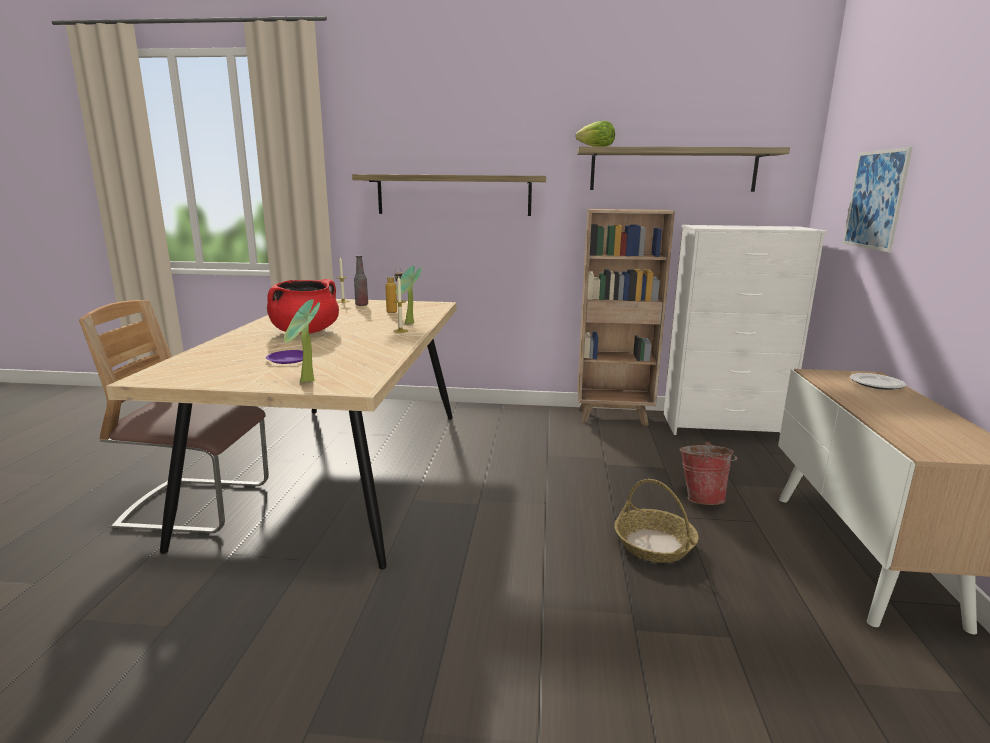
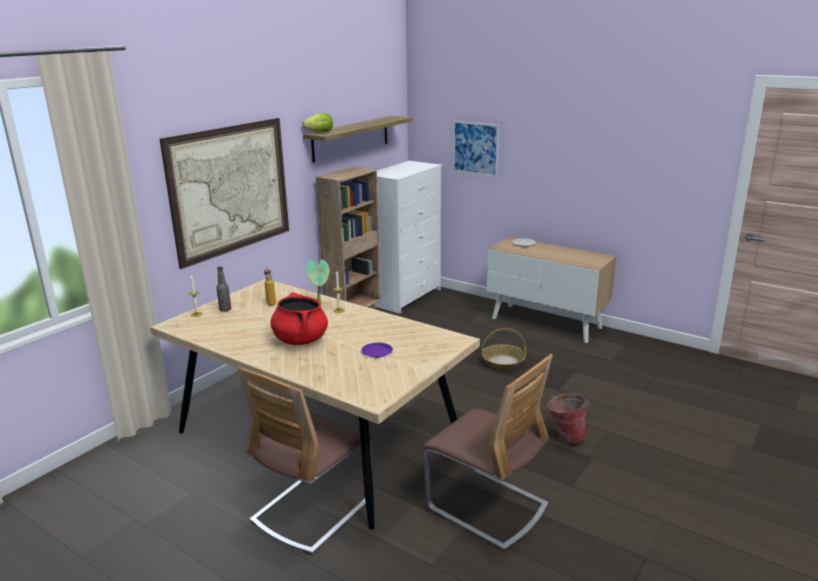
camera: 60 degrees left, 5 degrees up
(220, 636) = (487, 507): none -> chair
(306, 382) = (436, 352): potted plant -> none
(454, 195) = (230, 189): shelf -> picture
(702, 498) = (474, 334): bucket -> bucket (565, 436)

